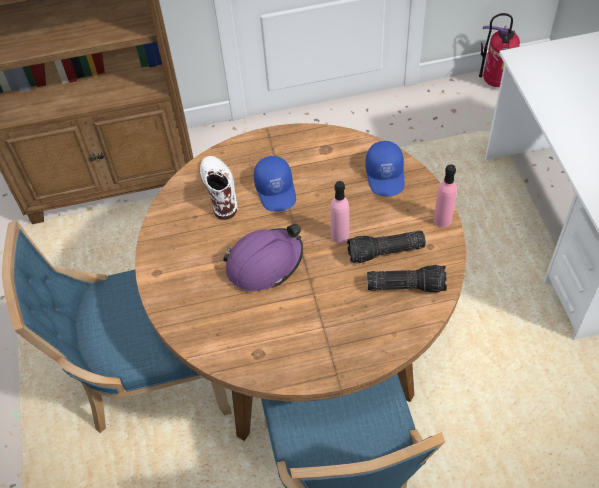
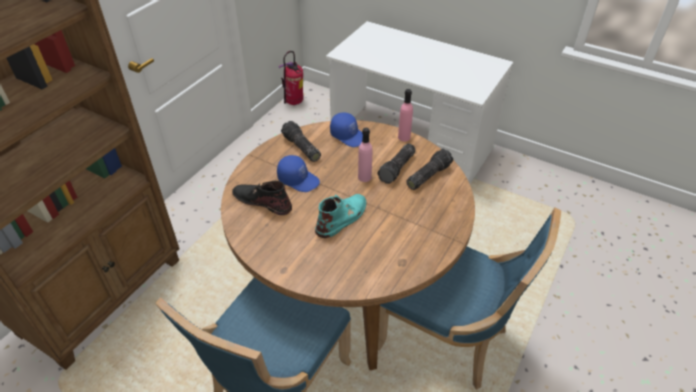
camera: 50 degrees left, 10 degrees down
(219, 188) = (262, 201): white boot -> black boot
(264, 263) = (342, 217): purple hard hat -> turquoise boot
(321, 155) = (300, 148): none -> flashlight

